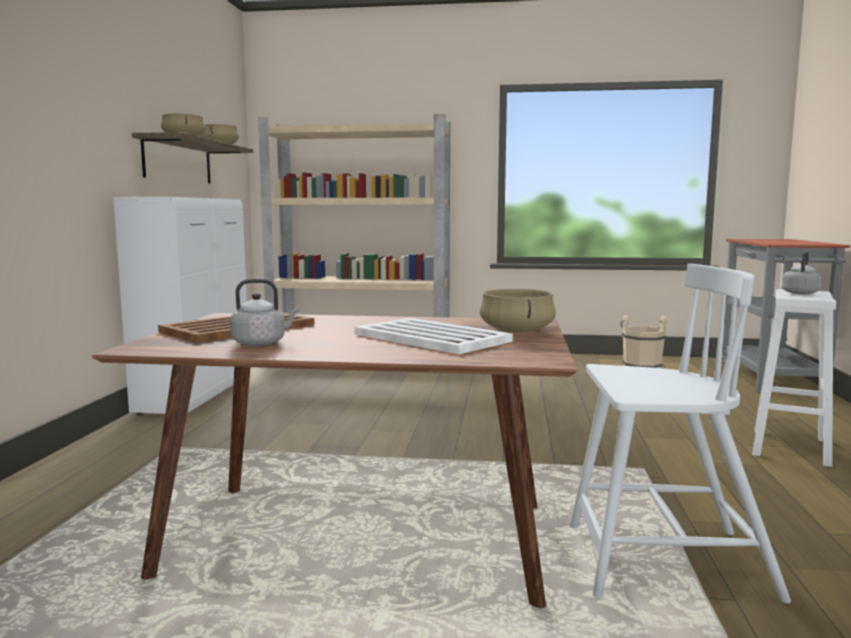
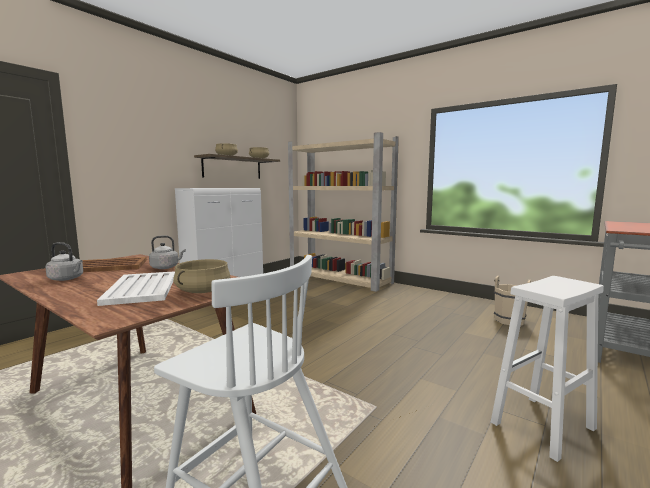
camera: 30 degrees right, 0 degrees up
(800, 293) = (560, 283): grey kettle -> grey kettle (166, 267)

